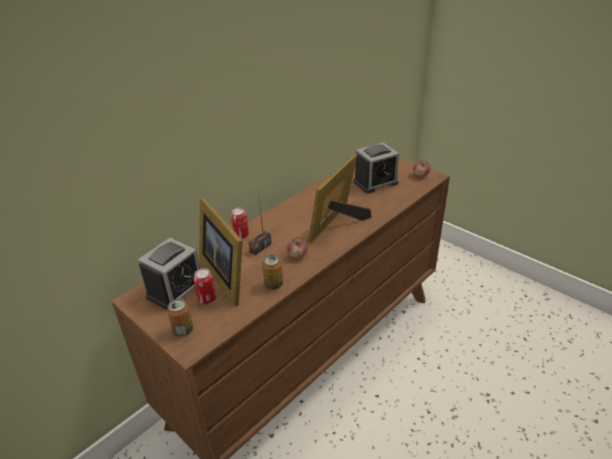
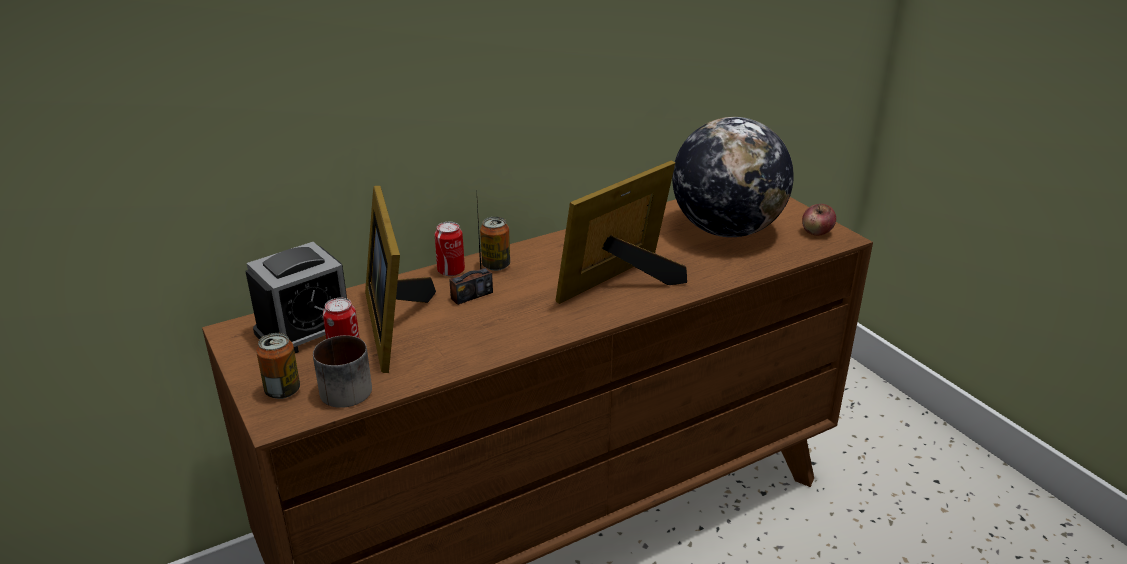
camera: 15 degrees right, 5 degrees down
(216, 321) = (340, 389): none -> mug
(273, 284) = (462, 354): can -> can (496, 265)
(297, 255) = (526, 318): apple -> none
(375, 182) = (726, 230): alarm clock -> globe

